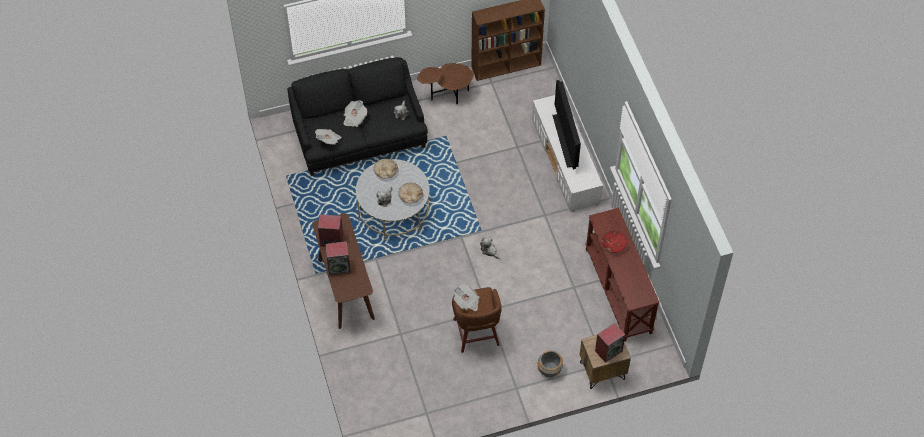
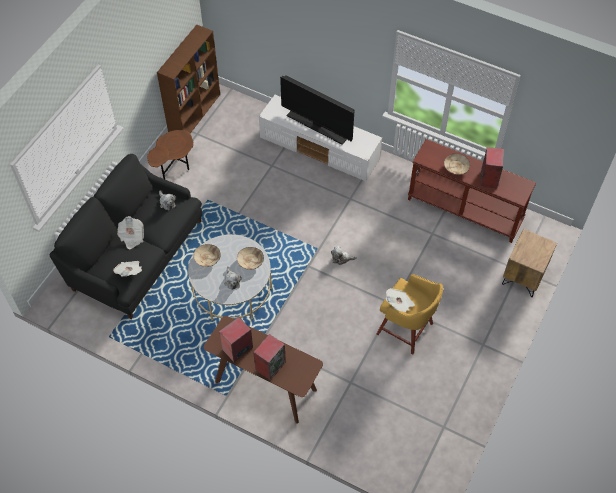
camera: 45 degrees left, 0 degrees up
(476, 334) = (406, 330): brown stool -> yellow stool
(549, 370) = (489, 309): grey planter -> none
(608, 350) = (537, 250): speaker -> speaker (488, 178)
(613, 245) = (455, 168): red bowl -> beige bowl

